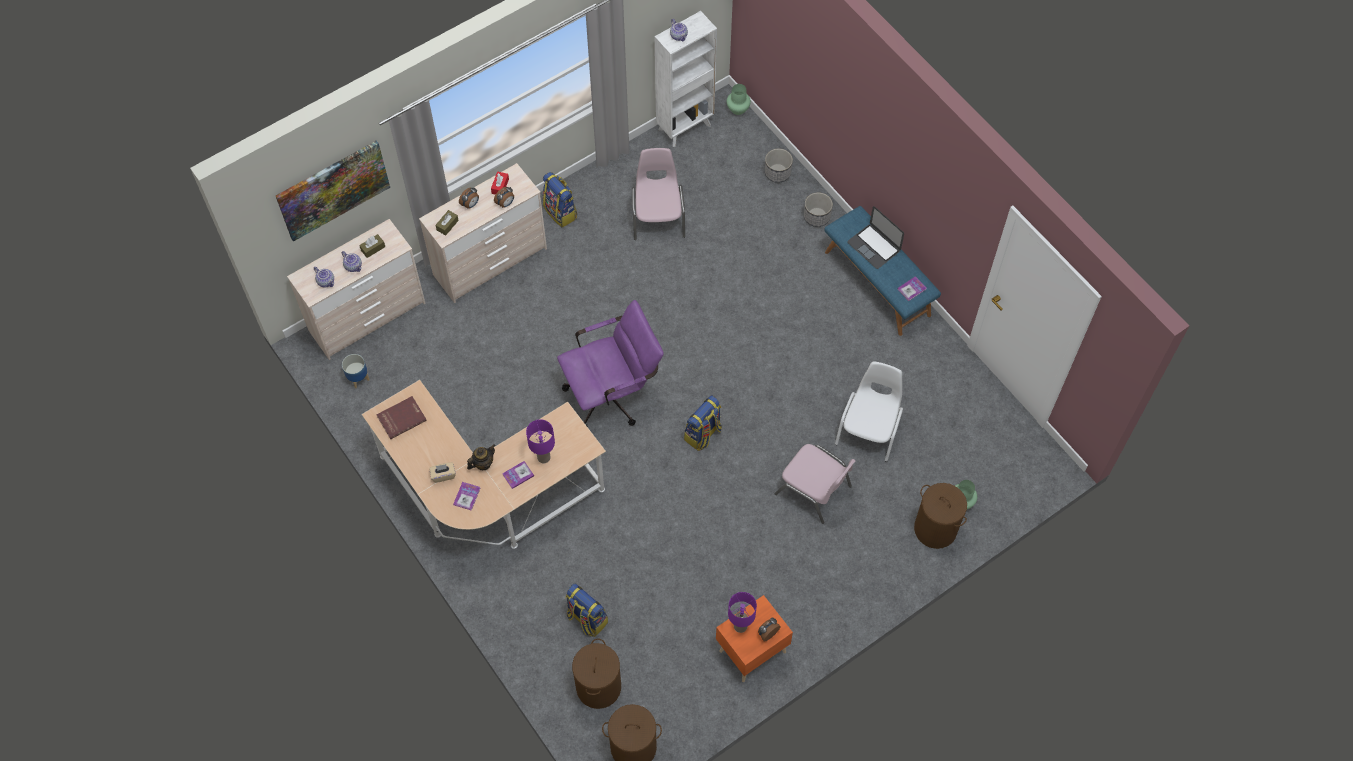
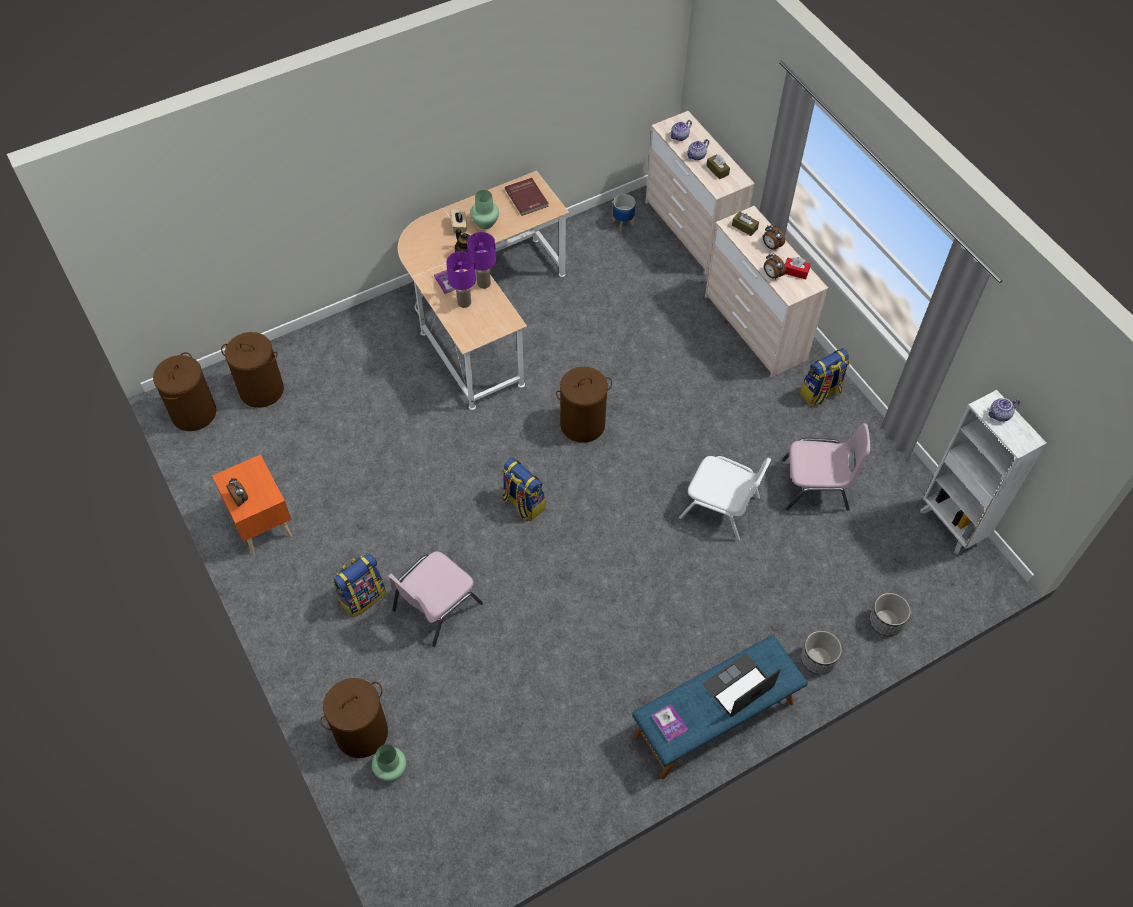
camera: 95 degrees right, 5 degrees down
(333, 189) = (744, 86): picture -> none
(467, 496) = (432, 242): book -> none
(586, 619) = (333, 385): backpack -> backpack (362, 596)
(613, 394) = (582, 424): purple office chair -> brown laundry basket
(738, 109) = (985, 588): green vase -> green vase (485, 223)
(740, 626) = (255, 475): purple table lamp -> purple table lamp (484, 283)
(870, 428) = (506, 678): white chair -> white chair (721, 508)

